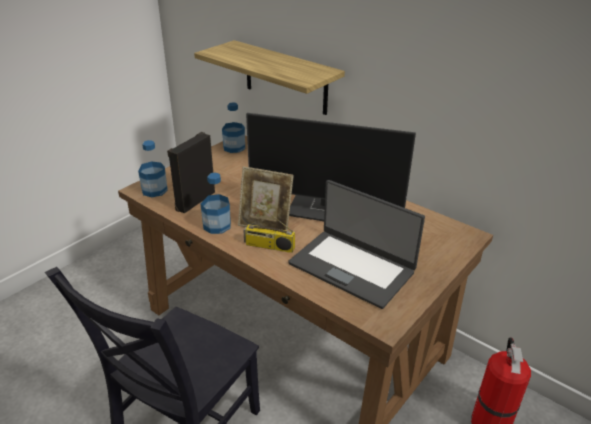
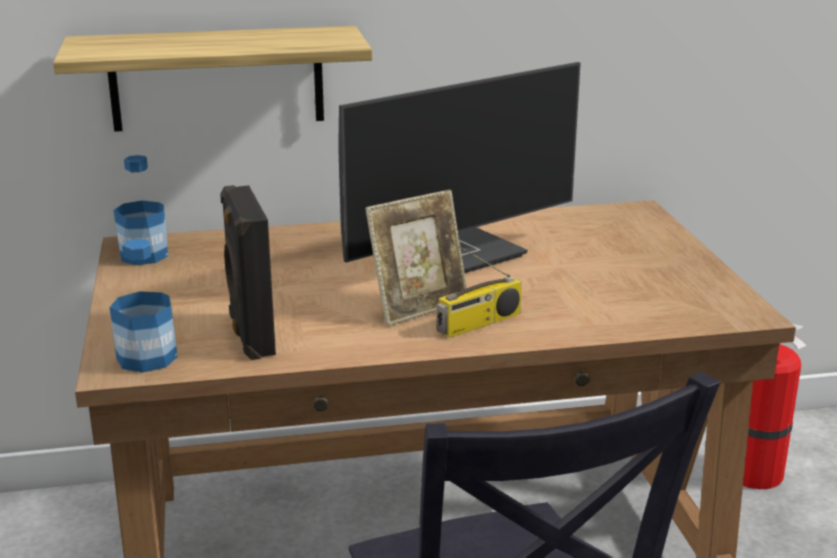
camera: 50 degrees left, 10 degrees down
(217, 225) = (359, 341): bottle -> none
(352, 267) = (609, 290): laptop -> none

